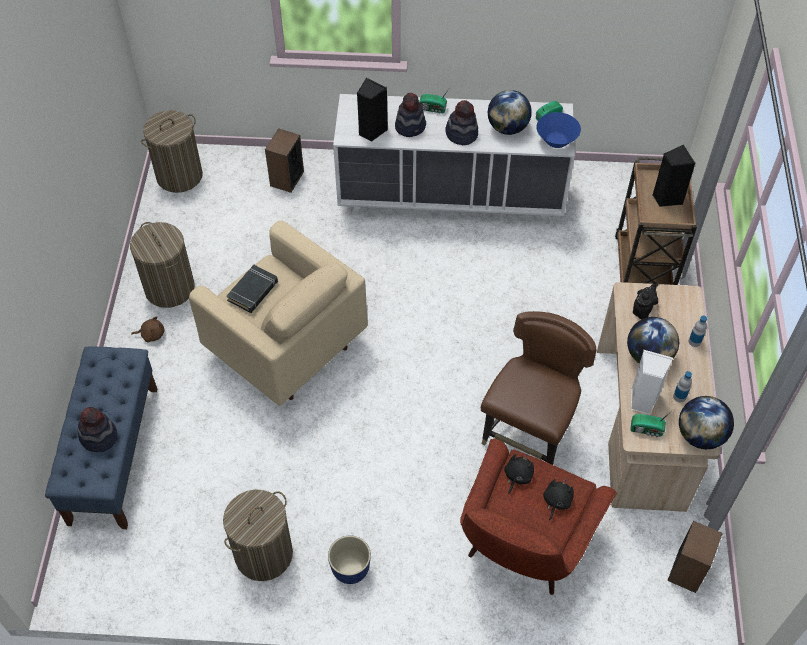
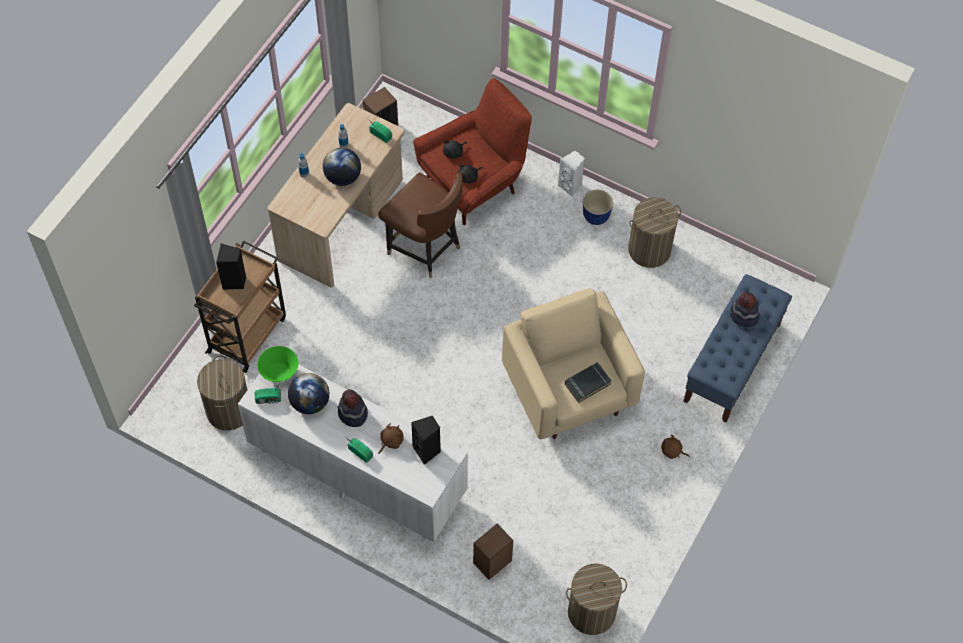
camera: 155 degrees left, 5 degrees up
(170, 288) = (642, 489): laundry basket -> laundry basket (228, 410)
(410, 126) = (390, 441): hat -> brown plush toy
(529, 435) = (425, 249): brown chair -> brown chair turned 105 degrees counterclockwise
(556, 141) = (279, 372): blue bowl -> green bowl
(642, 400) = (369, 152): white speaker -> white speaker (570, 187)
(643, 310) = (321, 209): black teapot -> none
(700, 435) = (350, 117): globe -> none

